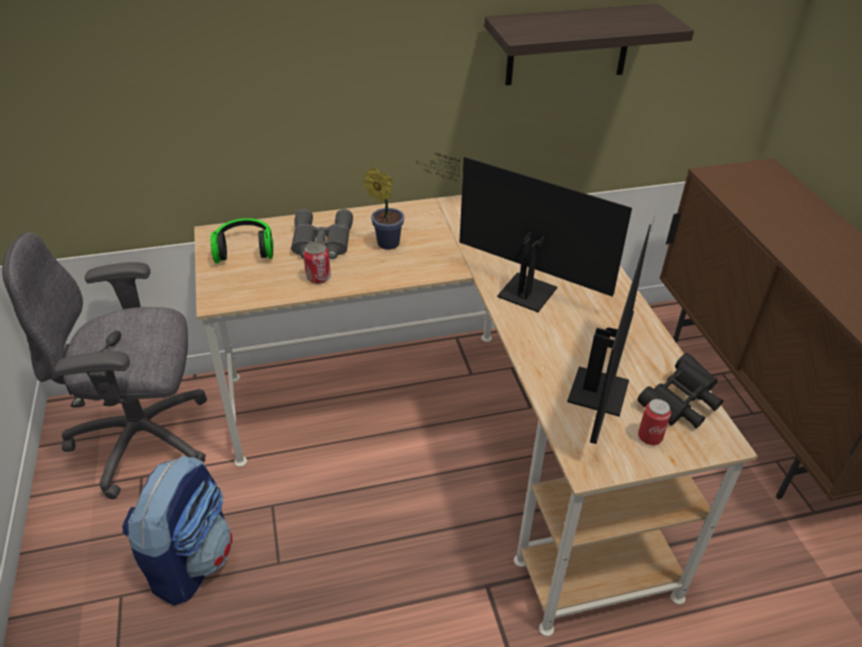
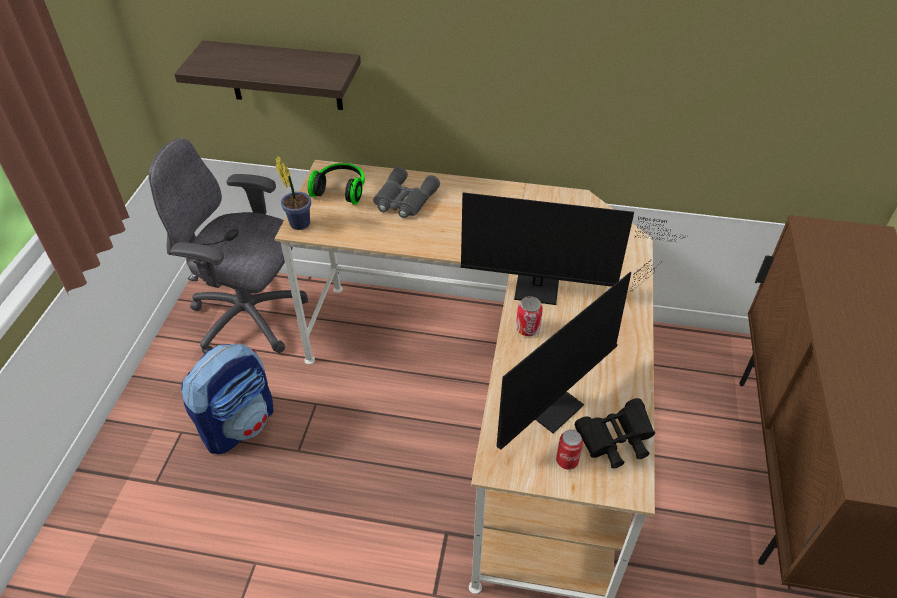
camera: 25 degrees right, 5 degrees up
(318, 277) = (383, 231): can -> can (527, 328)
(385, 242) = (456, 214): potted plant -> potted plant (298, 222)
(520, 288) = (544, 290): monitor -> monitor turned 135 degrees clockwise
(568, 45) = (673, 70): shelf -> shelf (285, 76)

